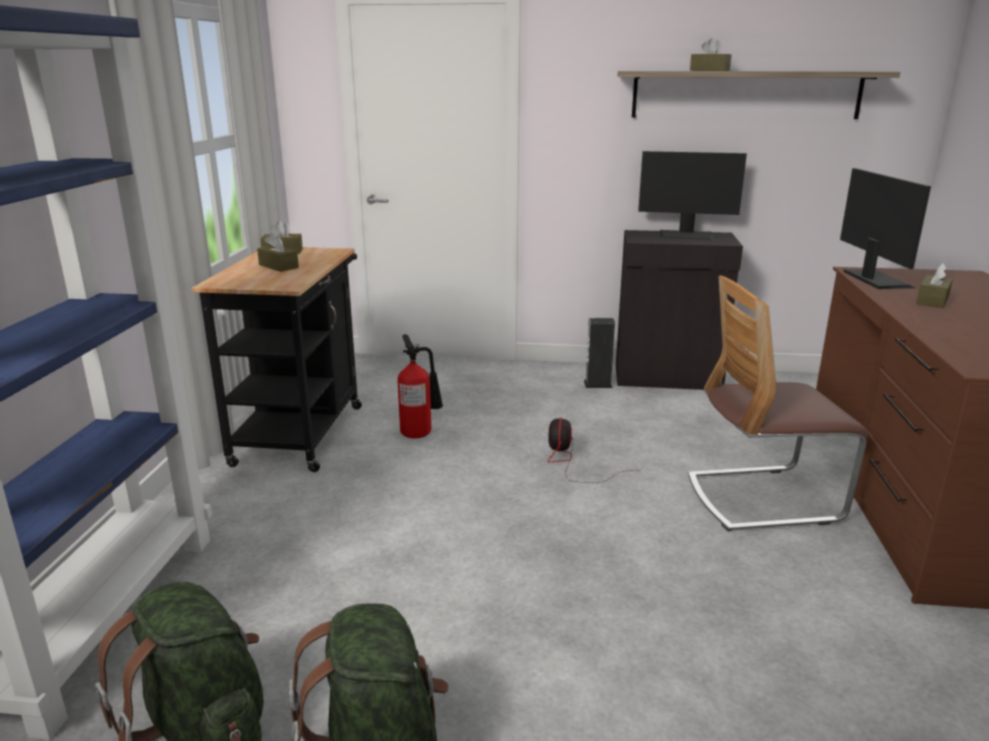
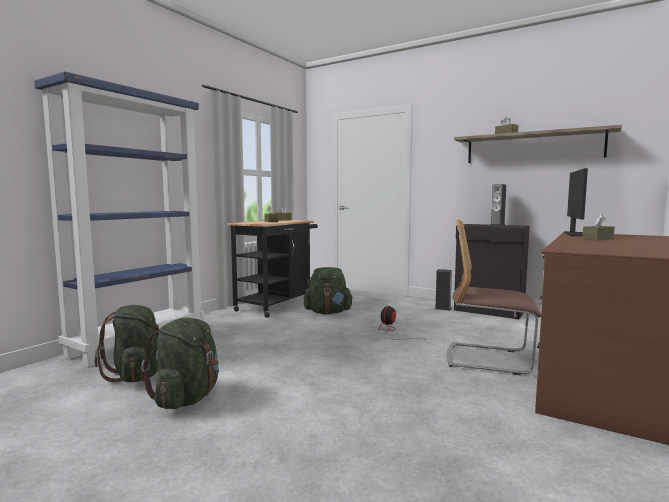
camera: 25 degrees right, 15 degrees down
(420, 433) = (328, 312): fire extinguisher -> green backpack
(686, 235) = (497, 225): monitor -> speaker

